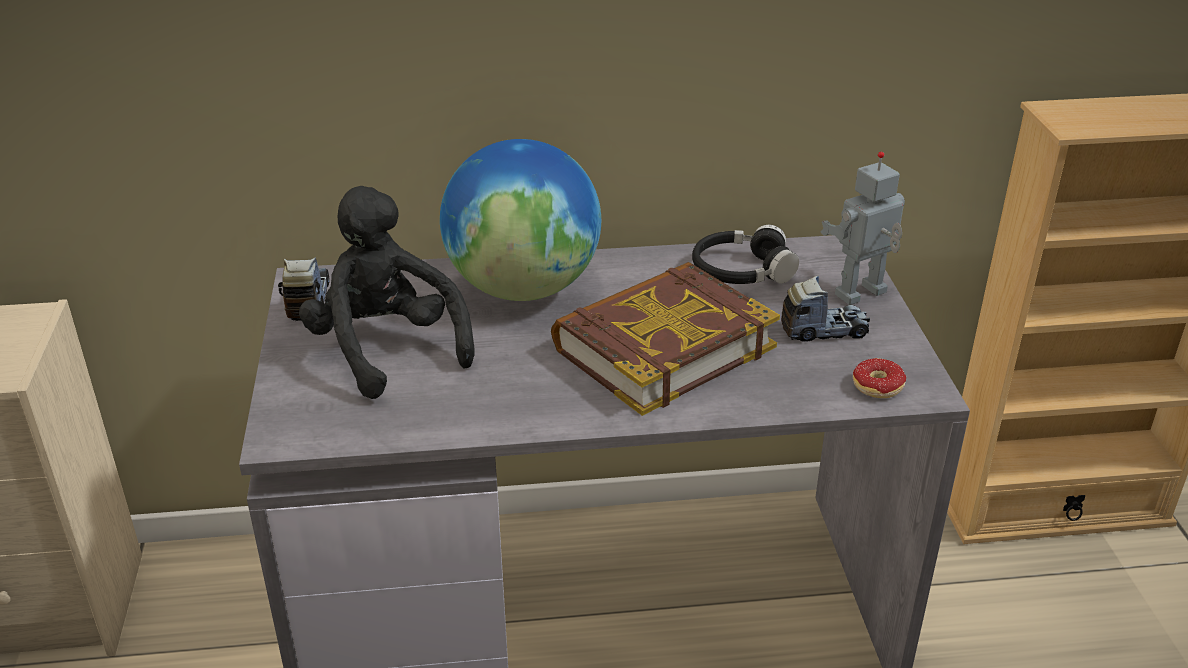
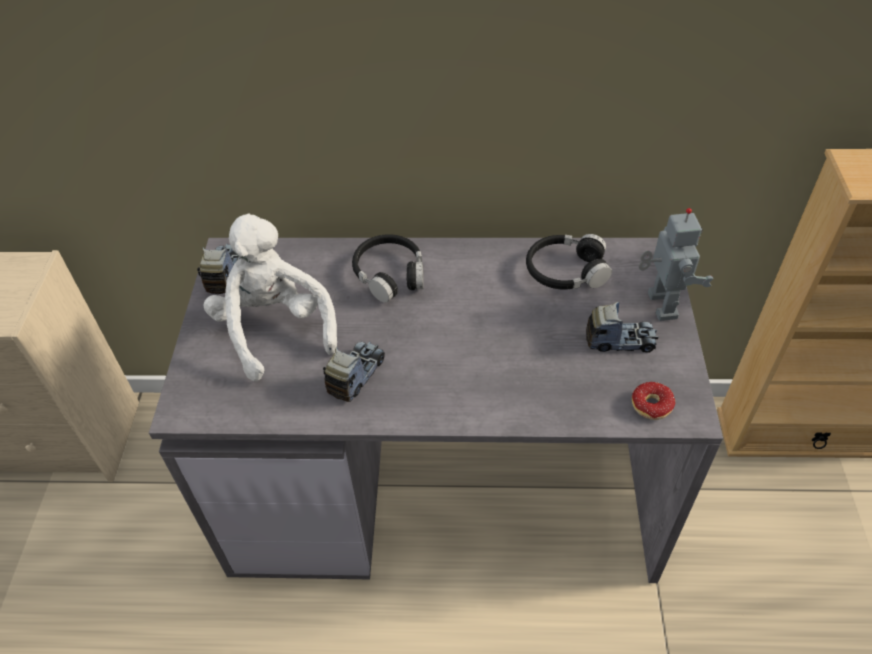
camera: 10 degrees right, 15 degrees up
(386, 349) = (275, 329): black plush toy -> white plush toy
(503, 386) = (356, 375): none -> toy truck
(524, 288) = (390, 274): globe -> black headphones
(662, 347) = (486, 347): book -> none
(862, 295) = (659, 305): toy robot -> toy robot turned 105 degrees clockwise

